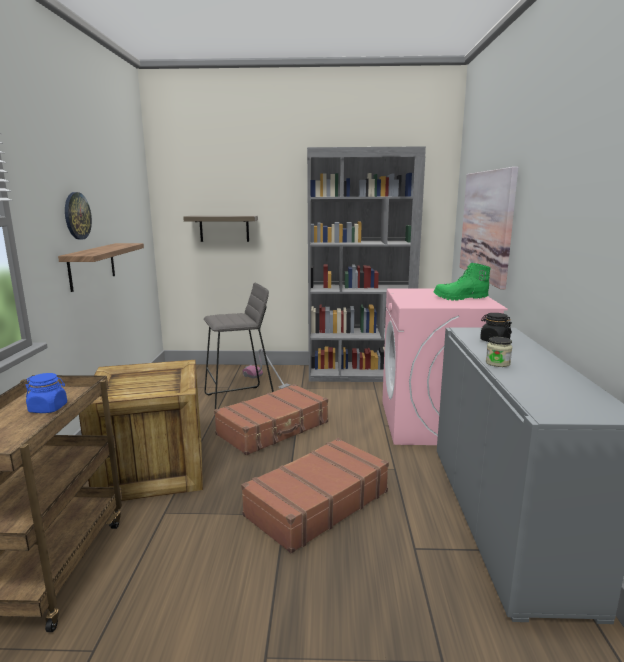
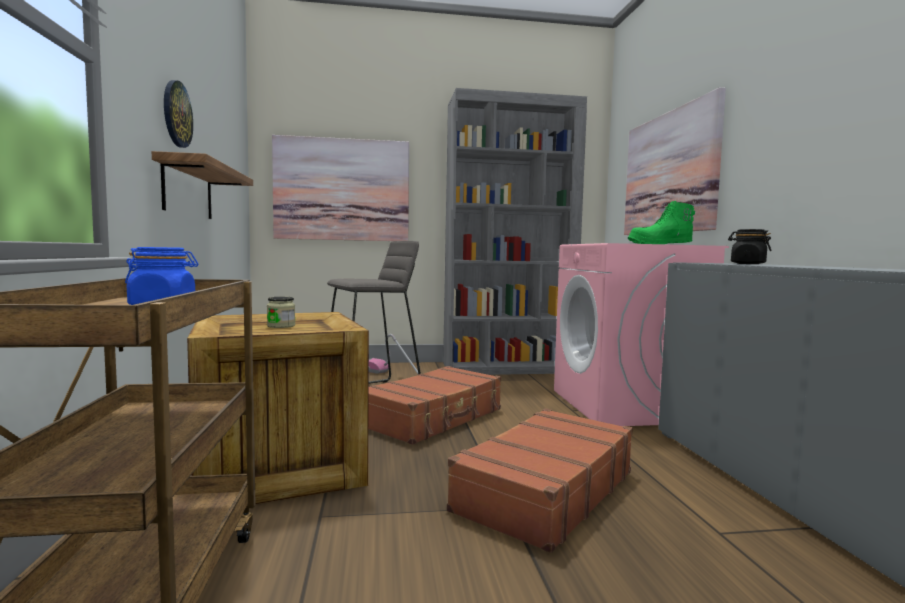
camera: 10 degrees left, 10 degrees down
(224, 228) = (342, 190): shelf -> picture
(497, 363) = (793, 266): jar -> jar (281, 326)

